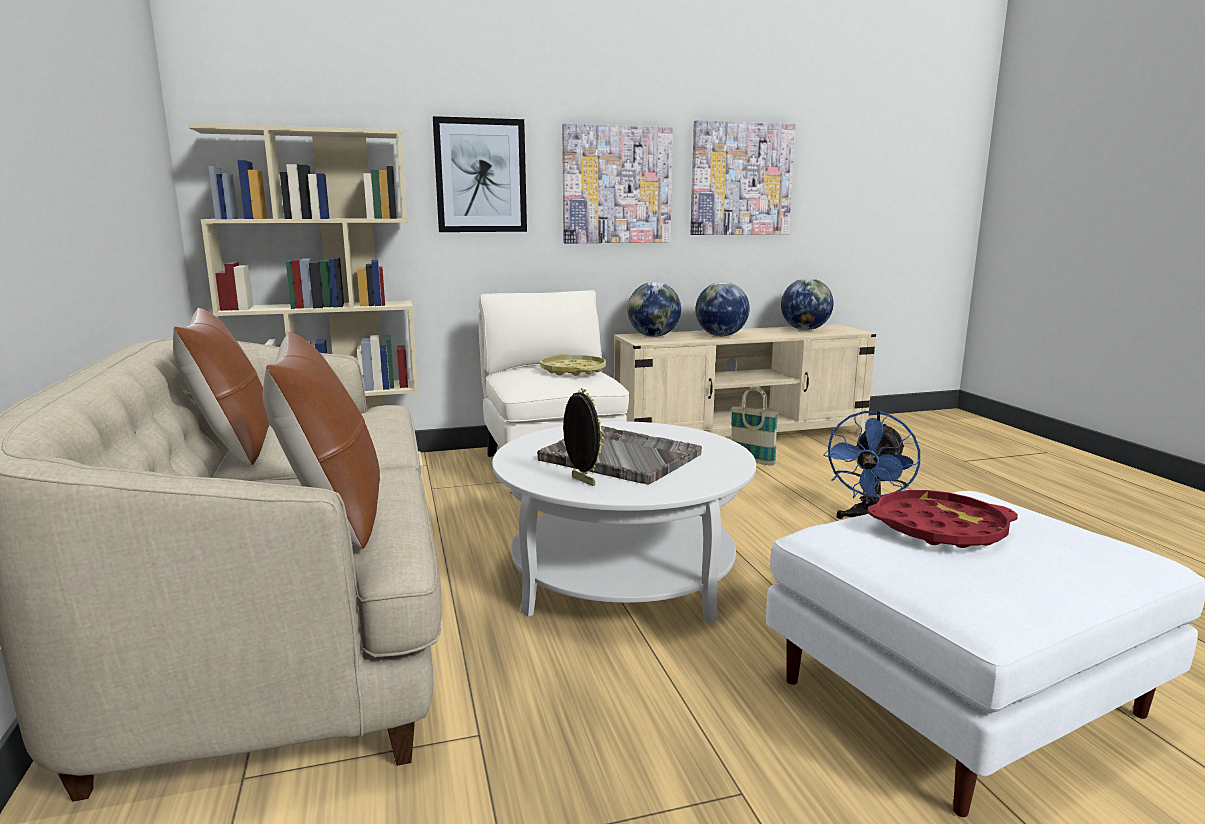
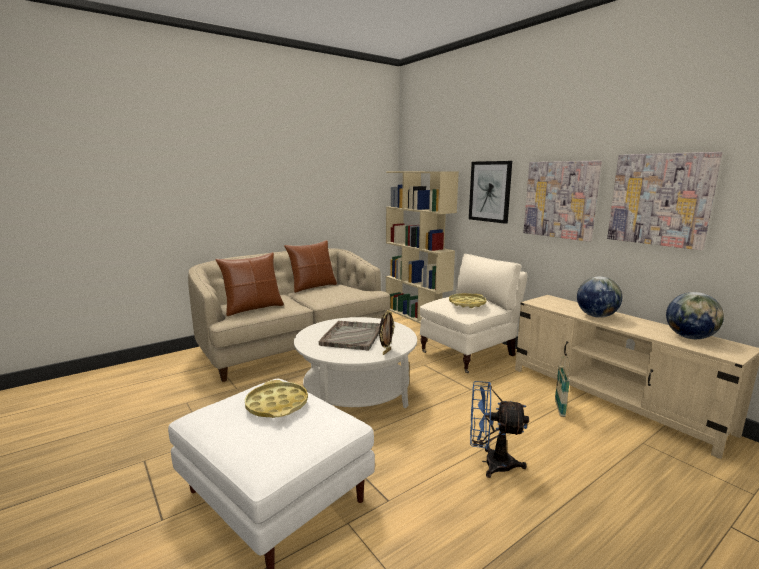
camera: 70 degrees right, 0 degrees up
(581, 481) = (316, 334): picture frame -> picture frame (386, 352)
(653, 336) = (558, 302): globe -> none
(939, 529) = (277, 405): red tray -> yellow tray

